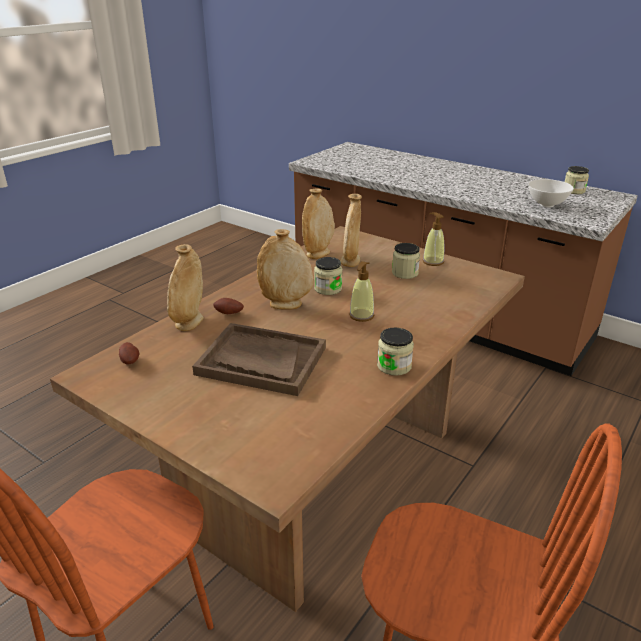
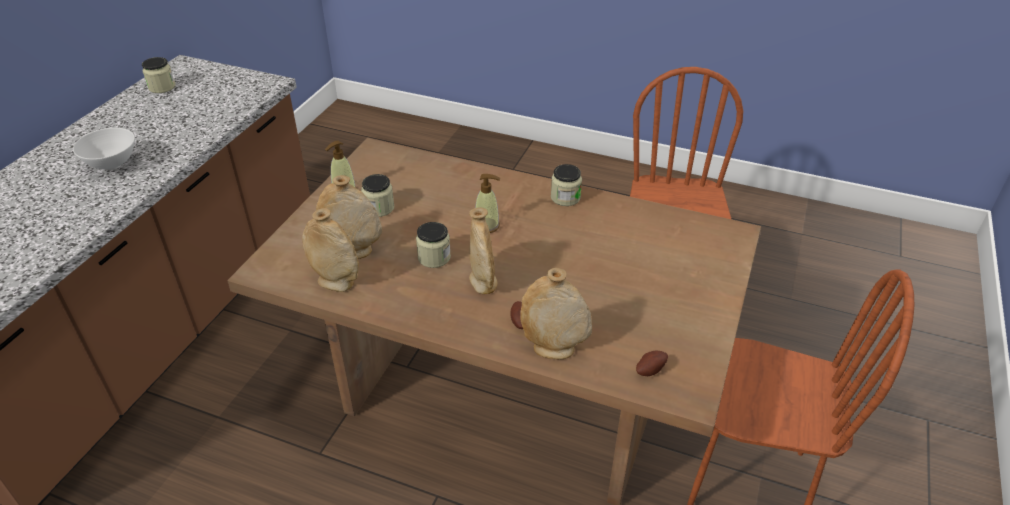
camera: 105 degrees left, 10 degrees up
(261, 361) = (598, 274): brown tray -> none
(547, 205) = (213, 104): white bowl -> white bowl (113, 165)

